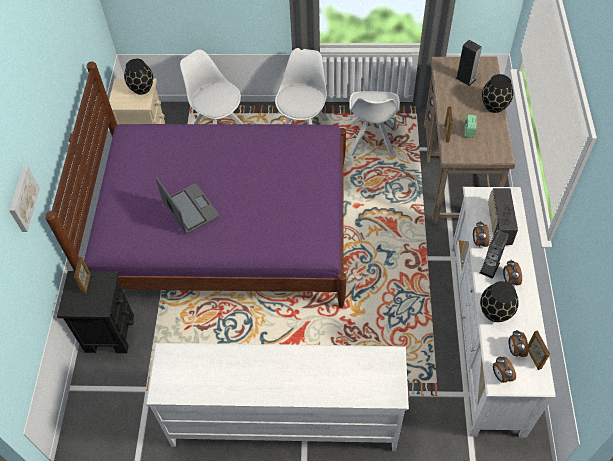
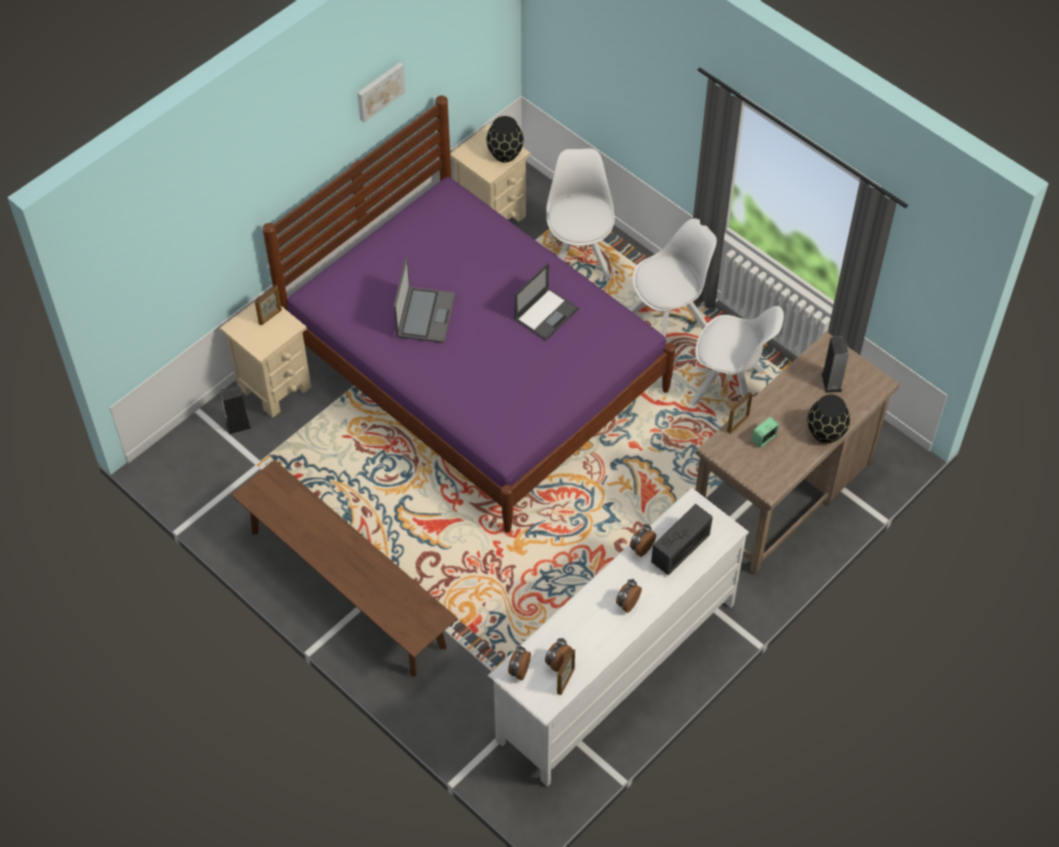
camera: 40 degrees right, 0 degrees up
(22, 199) = (244, 196): picture -> picture (379, 91)
(110, 333) = (276, 387): black nightstand -> beige nightstand
(262, 157) = (546, 313): none -> laptop
(284, 420) = (347, 588): white dresser -> brown bench
(371, 140) = (729, 388): white chair -> white chair turned 120 degrees counterclockwise
(489, 268) = (622, 578): speaker -> speaker (238, 425)
(496, 312) = (580, 619): black vase -> none

